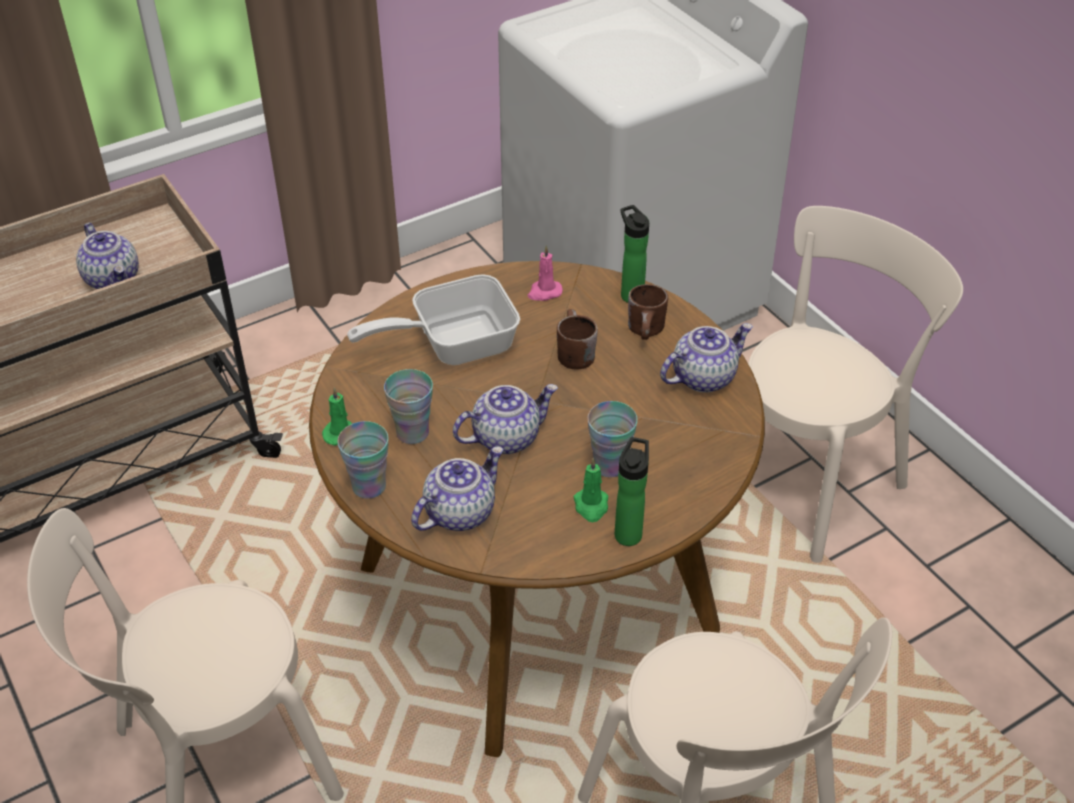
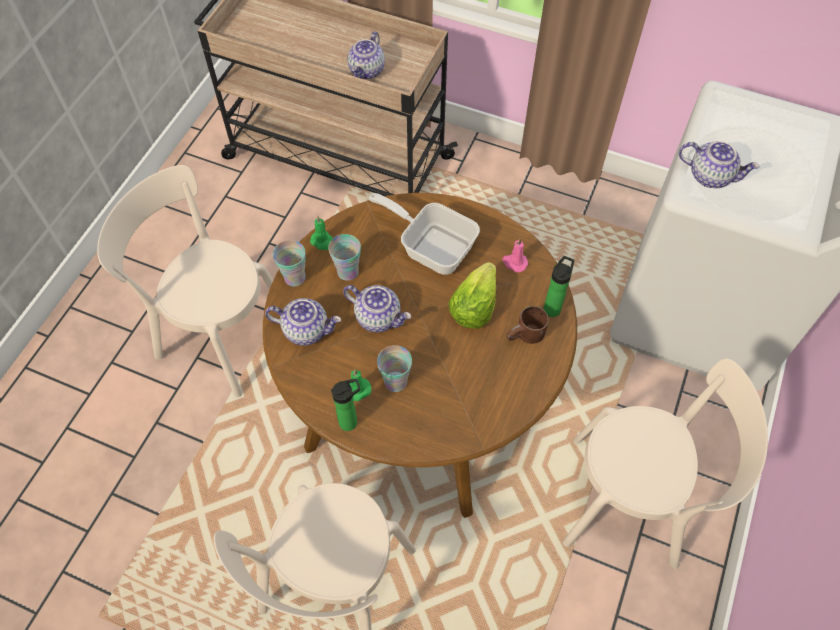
camera: 55 degrees right, 15 degrees up
(571, 352) = (473, 307): brown mug -> lettuce
(703, 377) = (511, 389): teapot -> teapot (711, 176)

